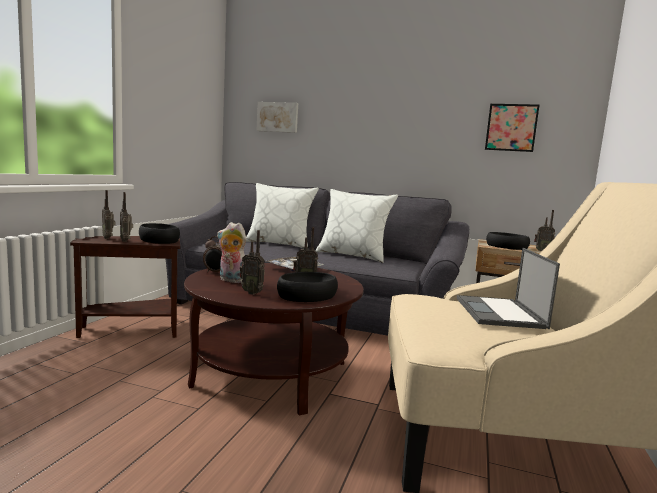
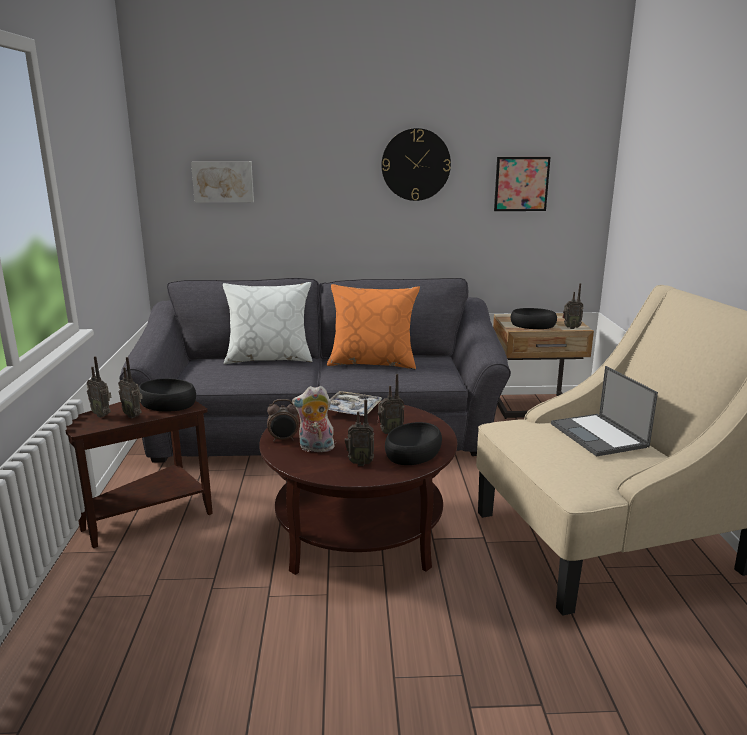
camera: 20 degrees left, 10 degrees up
(353, 255) = (373, 363): white pillow -> orange pillow
(420, 108) = (415, 165): none -> wall clock

